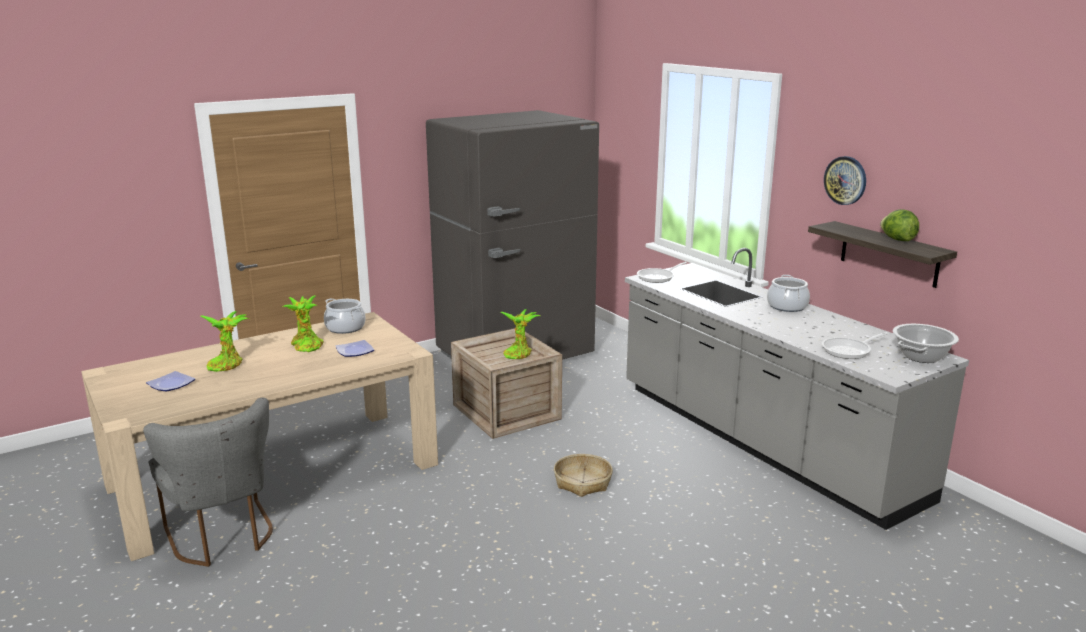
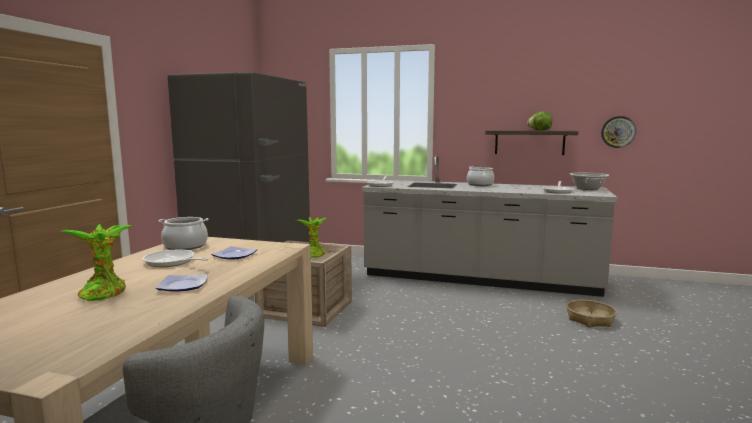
camera: 40 degrees left, 10 degrees down
(170, 384) = (53, 325): plate -> plate (182, 286)
(306, 346) = (172, 262): potted plant -> frying pan
(583, 482) = (432, 329): basket -> basket (590, 319)
(845, 180) = (492, 103): wall clock -> wall clock (618, 132)

